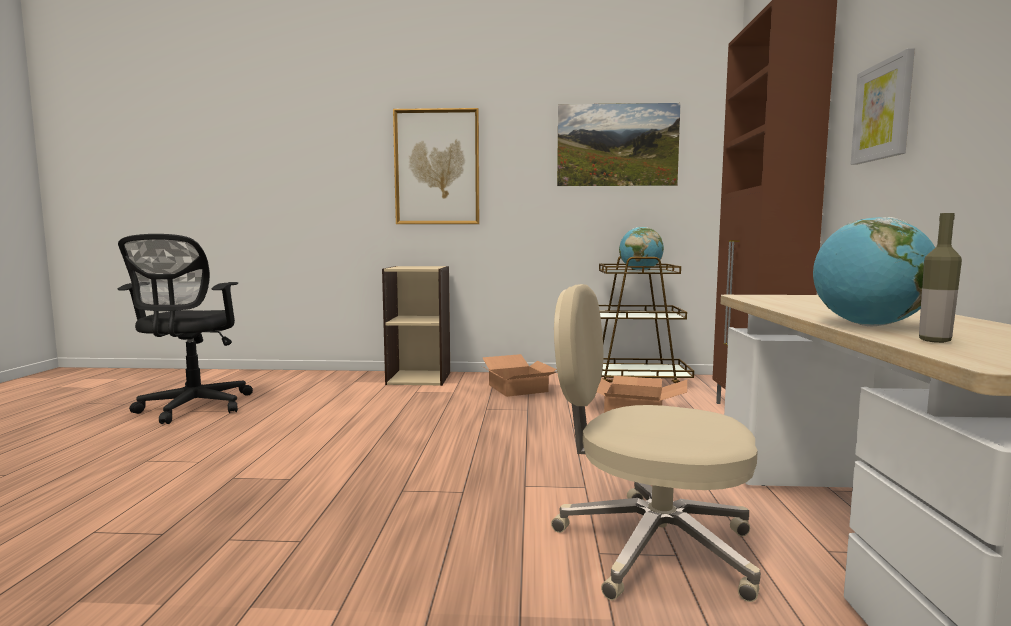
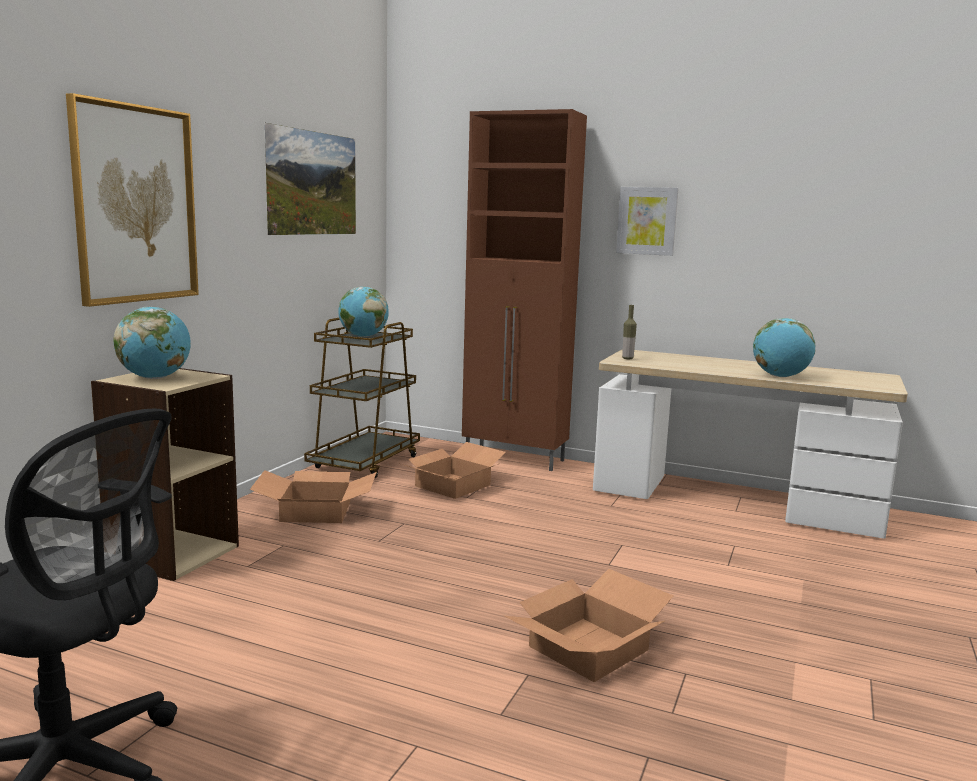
camera: 70 degrees left, 5 degrees up
(336, 495) = (589, 649): none -> cardboard box
(414, 267) = (155, 378): none -> globe
(650, 546) = (722, 549): beige office chair -> none
(934, 341) = (831, 381): bottle -> bottle (627, 358)

